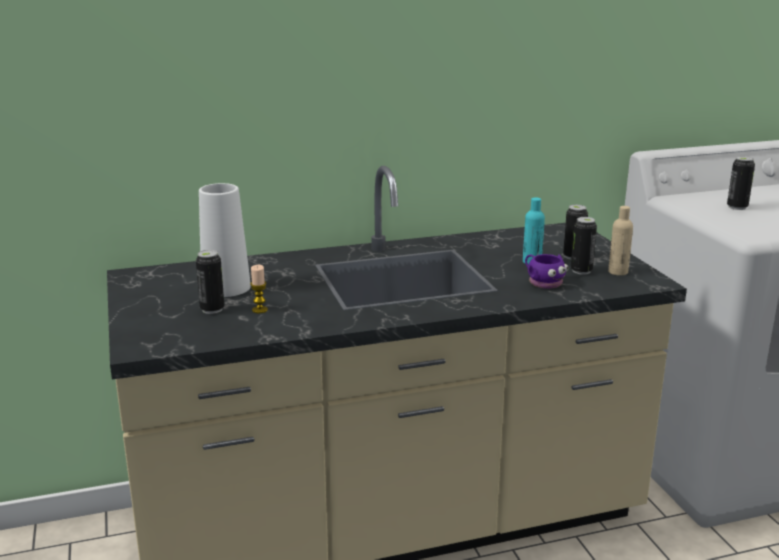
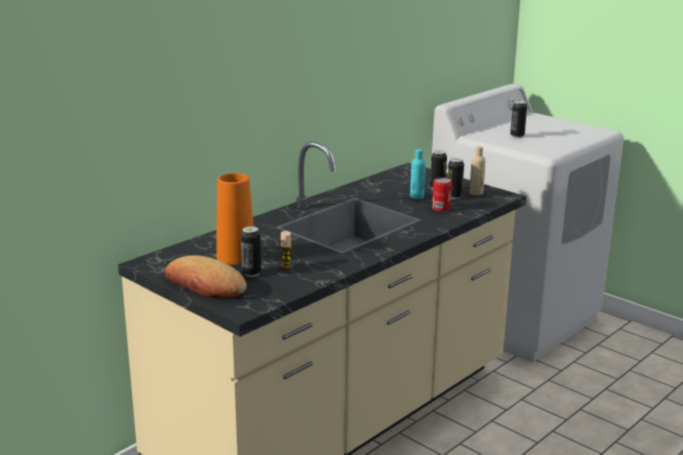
camera: 30 degrees left, 0 degrees up
(147, 311) = (205, 285): none -> bread
(226, 287) = (236, 256): white vase -> orange vase
(543, 282) = (441, 208): purple mug -> can

